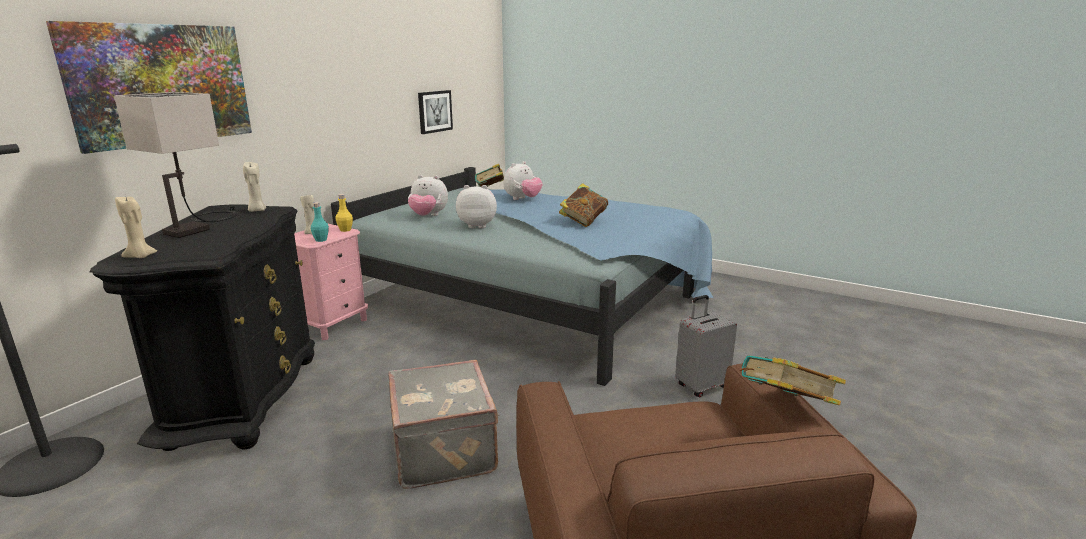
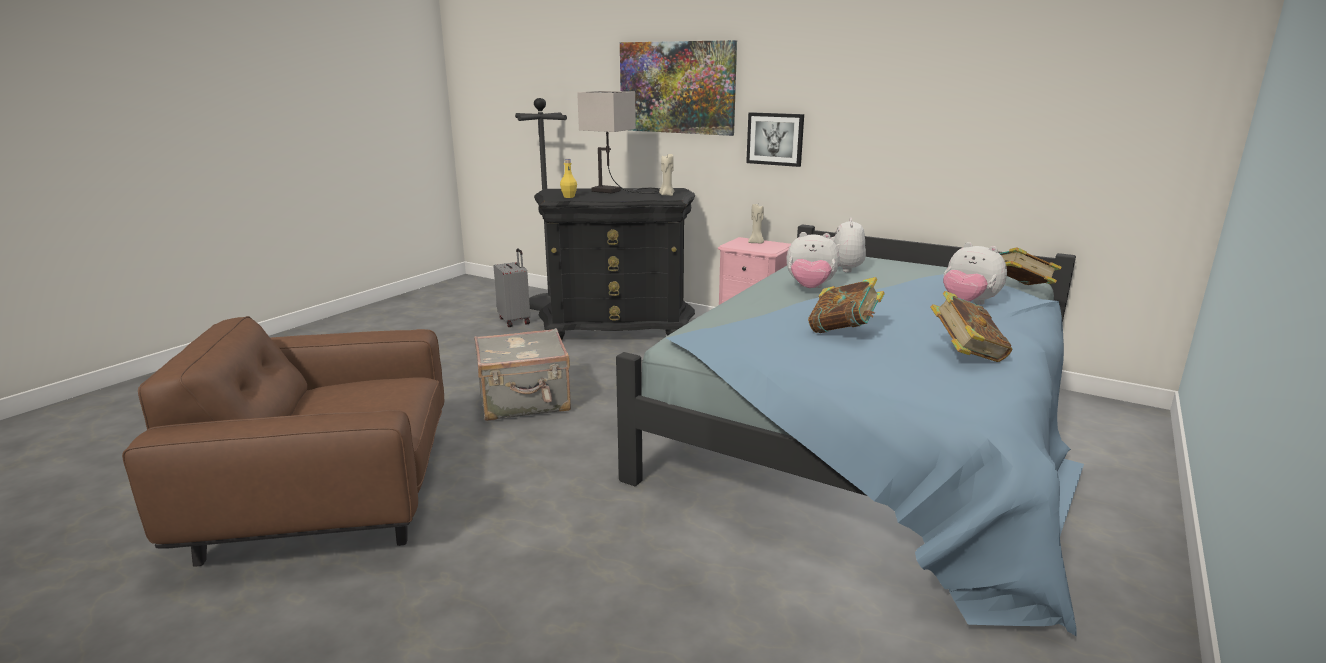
camera: 90 degrees right, 0 degrees up
(140, 256) = (551, 191): beige candle -> none
(321, 240) = (735, 247): turquoise bottle -> none
(345, 230) = (771, 250): yellow bottle -> yellow bottle (569, 197)
(434, 111) = (1009, 153): picture -> picture (775, 139)
(477, 225) = (810, 288): plush toy -> plush toy turned 105 degrees clockwise
(701, 386) = (611, 559): grey suitcase -> grey suitcase (515, 321)
(785, 407) = (295, 416): book -> book (966, 354)

